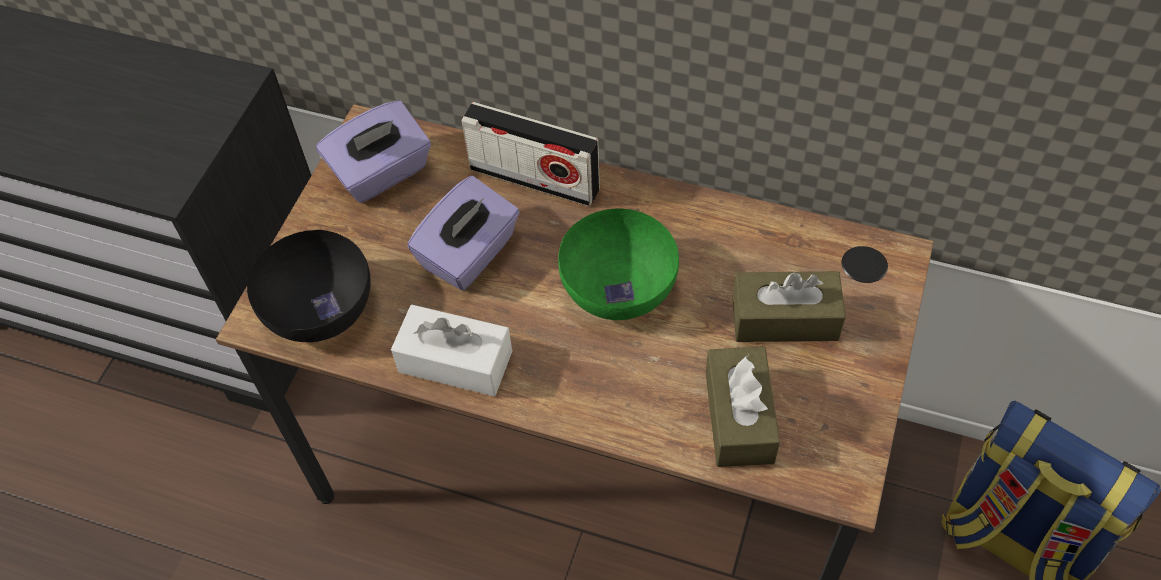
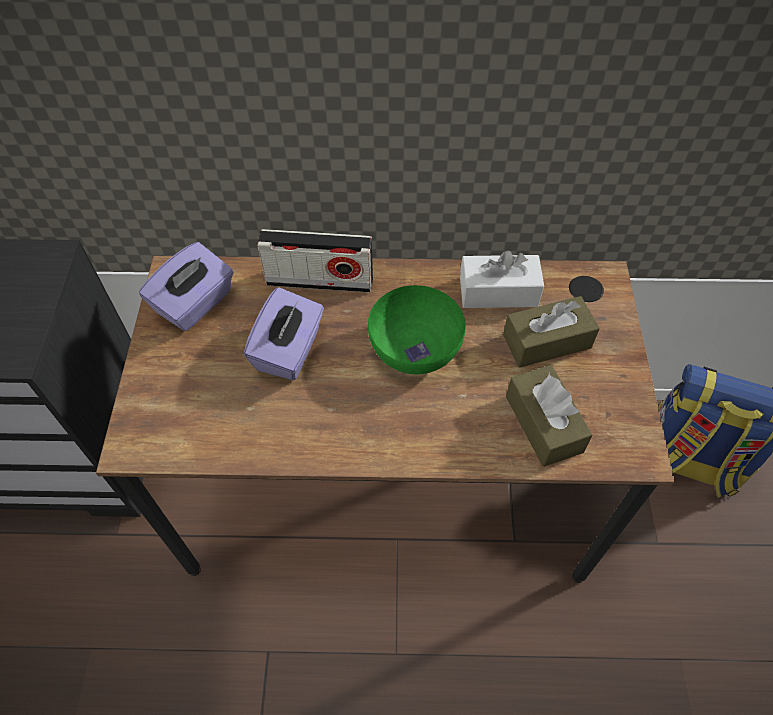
camera: 20 degrees left, 0 degrees up
(318, 307) = (178, 423): black bowl -> none
(455, 361) = (308, 438): white tissue box -> white tissue box (498, 292)

